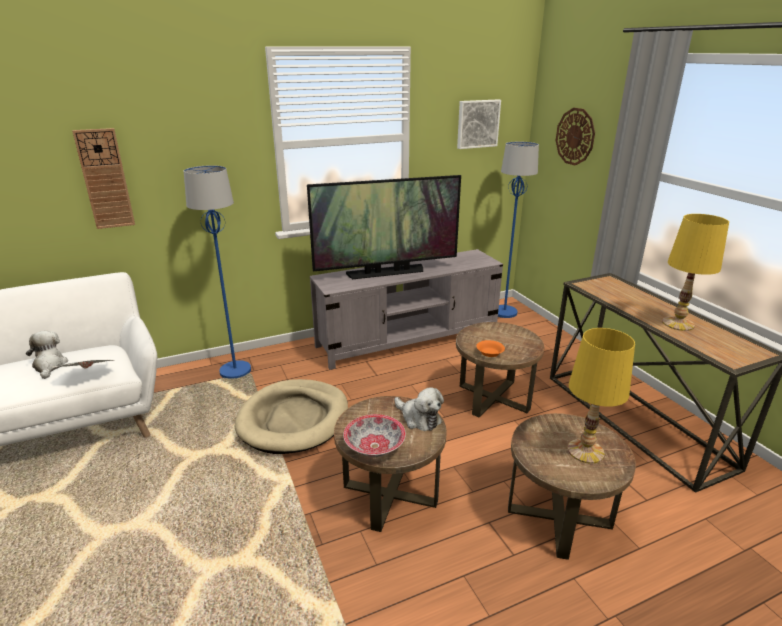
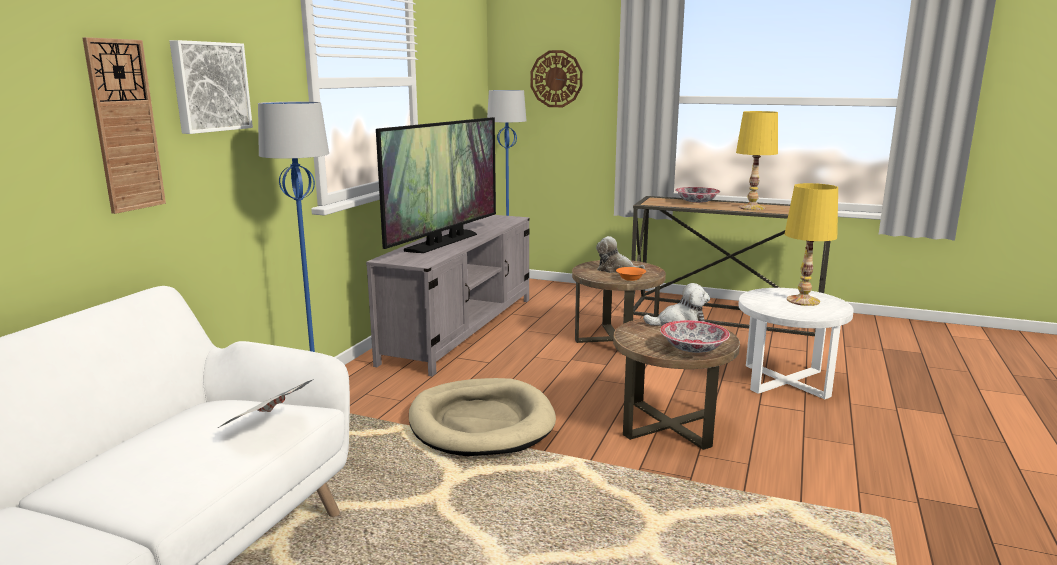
camera: 45 degrees left, 10 degrees down
(49, 366) = (162, 447): plush toy -> plush toy (616, 269)
(477, 124) = (458, 71): picture -> picture (209, 87)
(559, 516) = (786, 380): brown side table -> white side table
(636, 297) = (697, 202): none -> bowl

